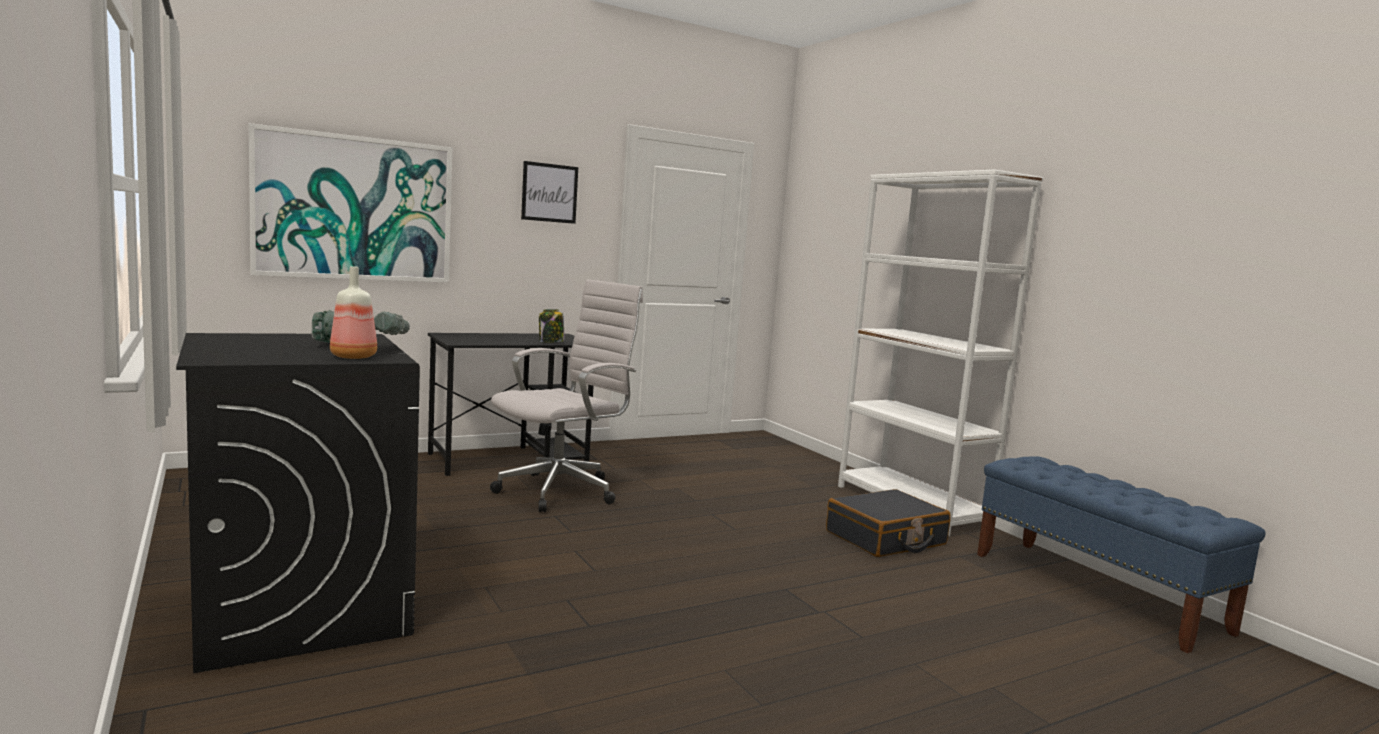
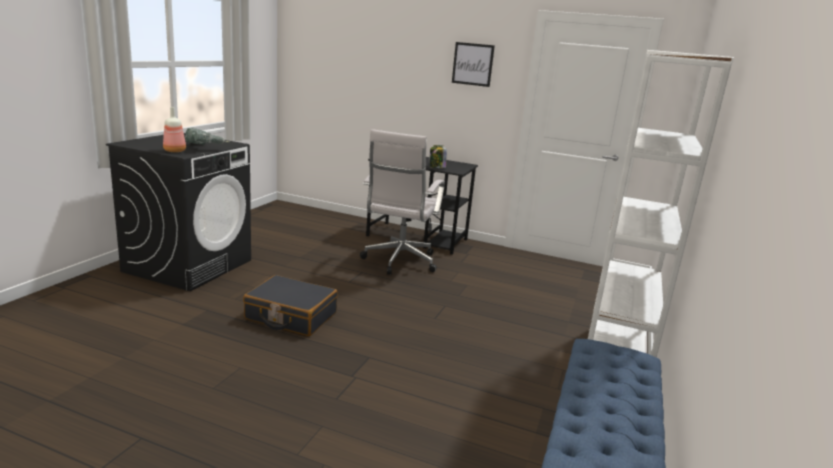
camera: 50 degrees right, 10 degrees up
(354, 208) = (358, 73): picture -> none
(562, 491) = (399, 262): white office chair -> white office chair turned 105 degrees clockwise
(886, 538) = (520, 370): black suitcase -> black suitcase (291, 316)

